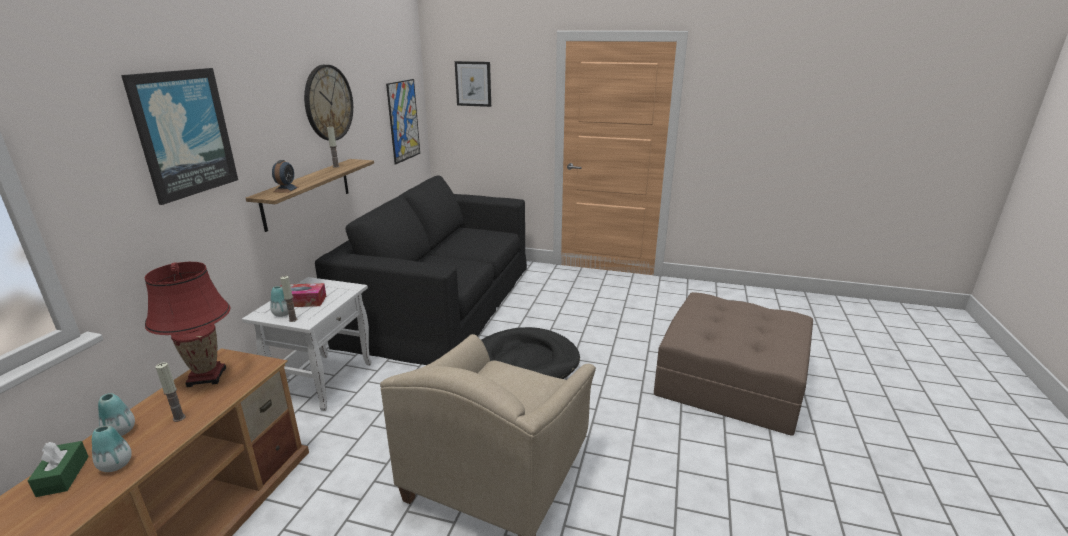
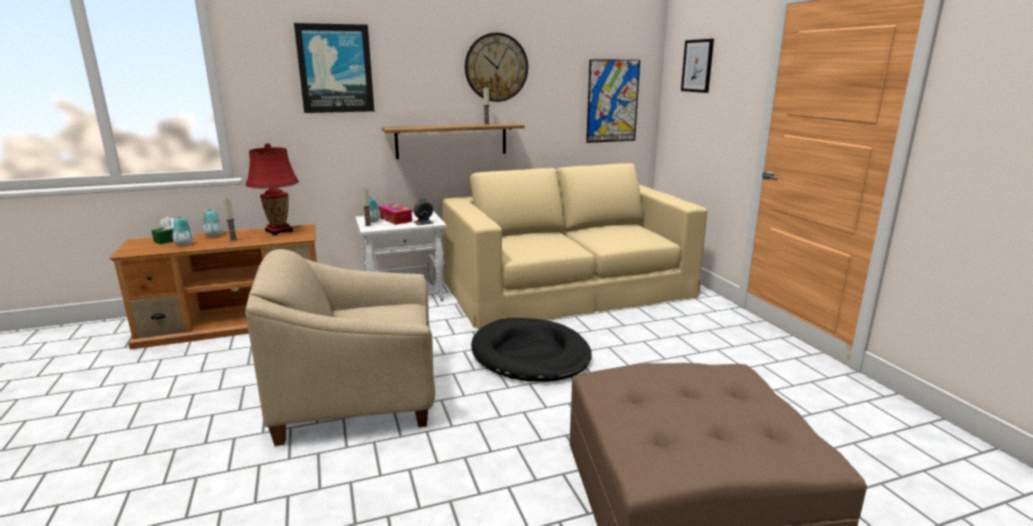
camera: 55 degrees right, 5 degrees down
(286, 189) = (411, 127): alarm clock -> alarm clock (424, 222)
(441, 302) = (567, 288): black sofa -> beige sofa

